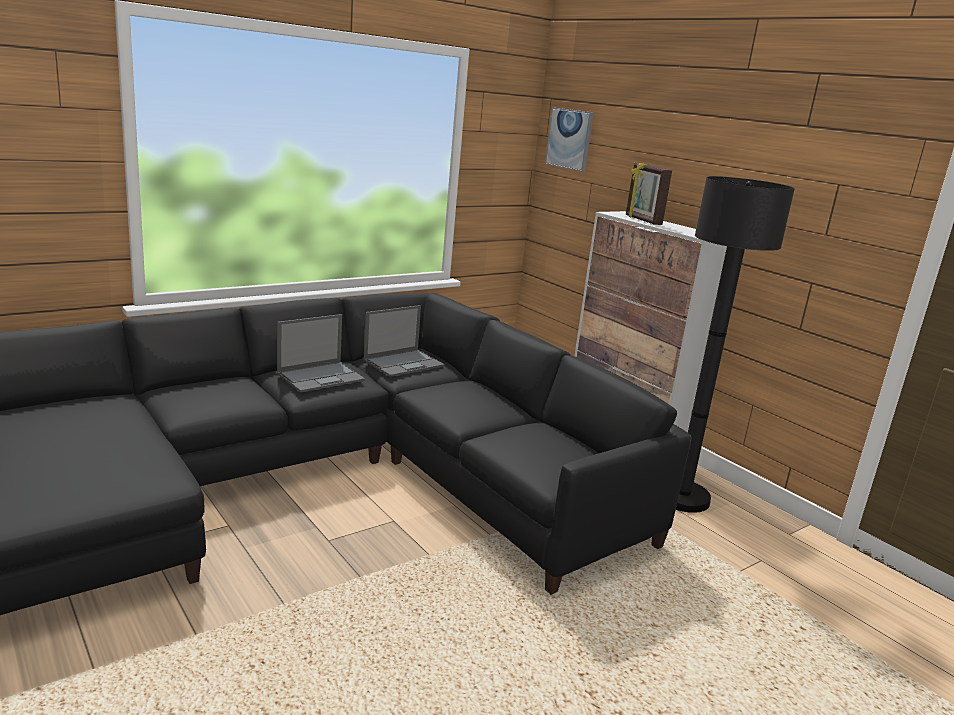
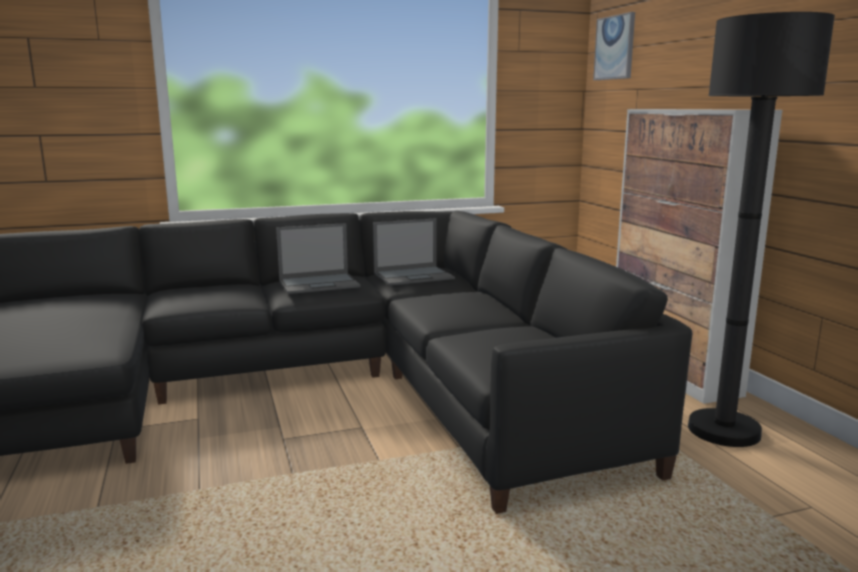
camera: 20 degrees right, 5 degrees down
(642, 220) = (676, 108): picture frame -> none

